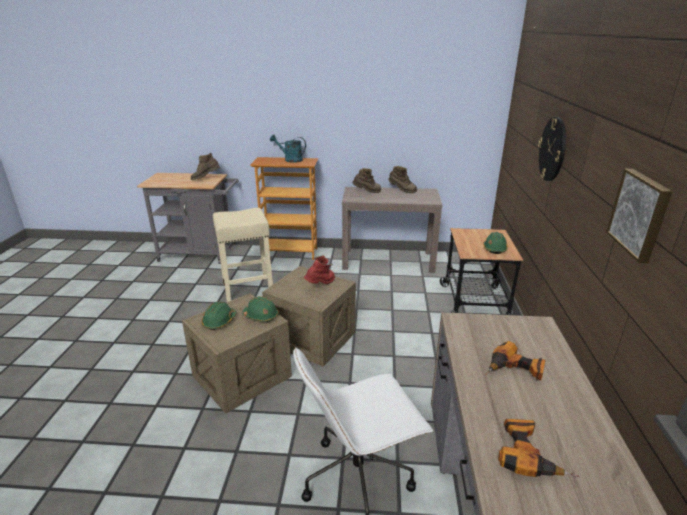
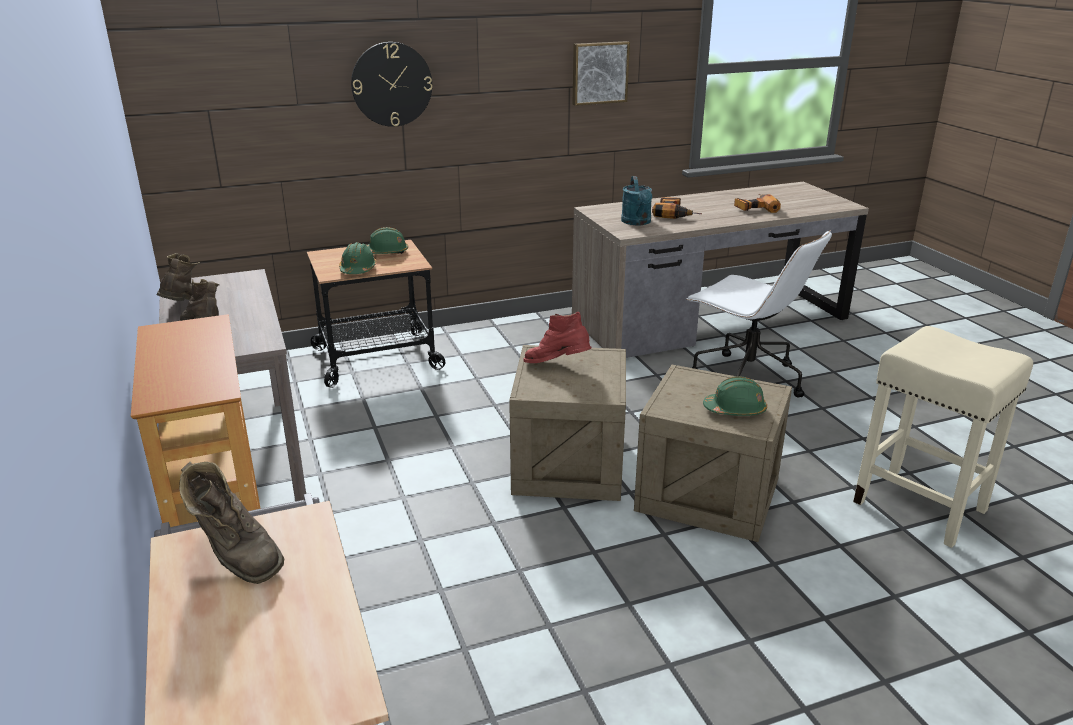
camera: 115 degrees left, 0 degrees up
(246, 289) = (464, 605): beige stool -> beige stool (922, 507)
(261, 316) = (685, 384): green hard hat -> green hard hat (358, 269)
(290, 160) = (167, 355): turquoise watering can -> turquoise watering can (637, 222)

